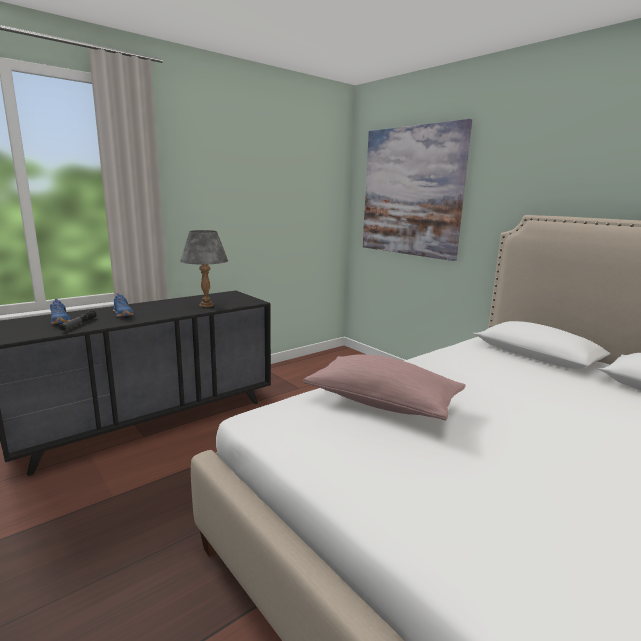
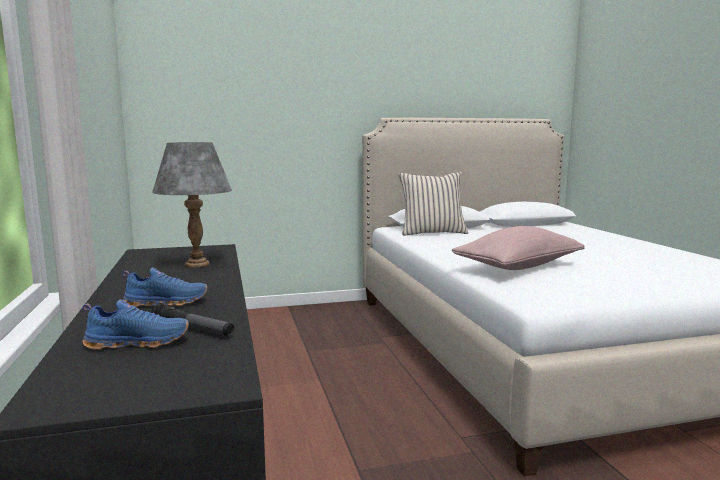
camera: 65 degrees left, 5 degrees down
(411, 192) = (236, 98): picture -> none
(499, 354) = (432, 233): none -> beige pillow

